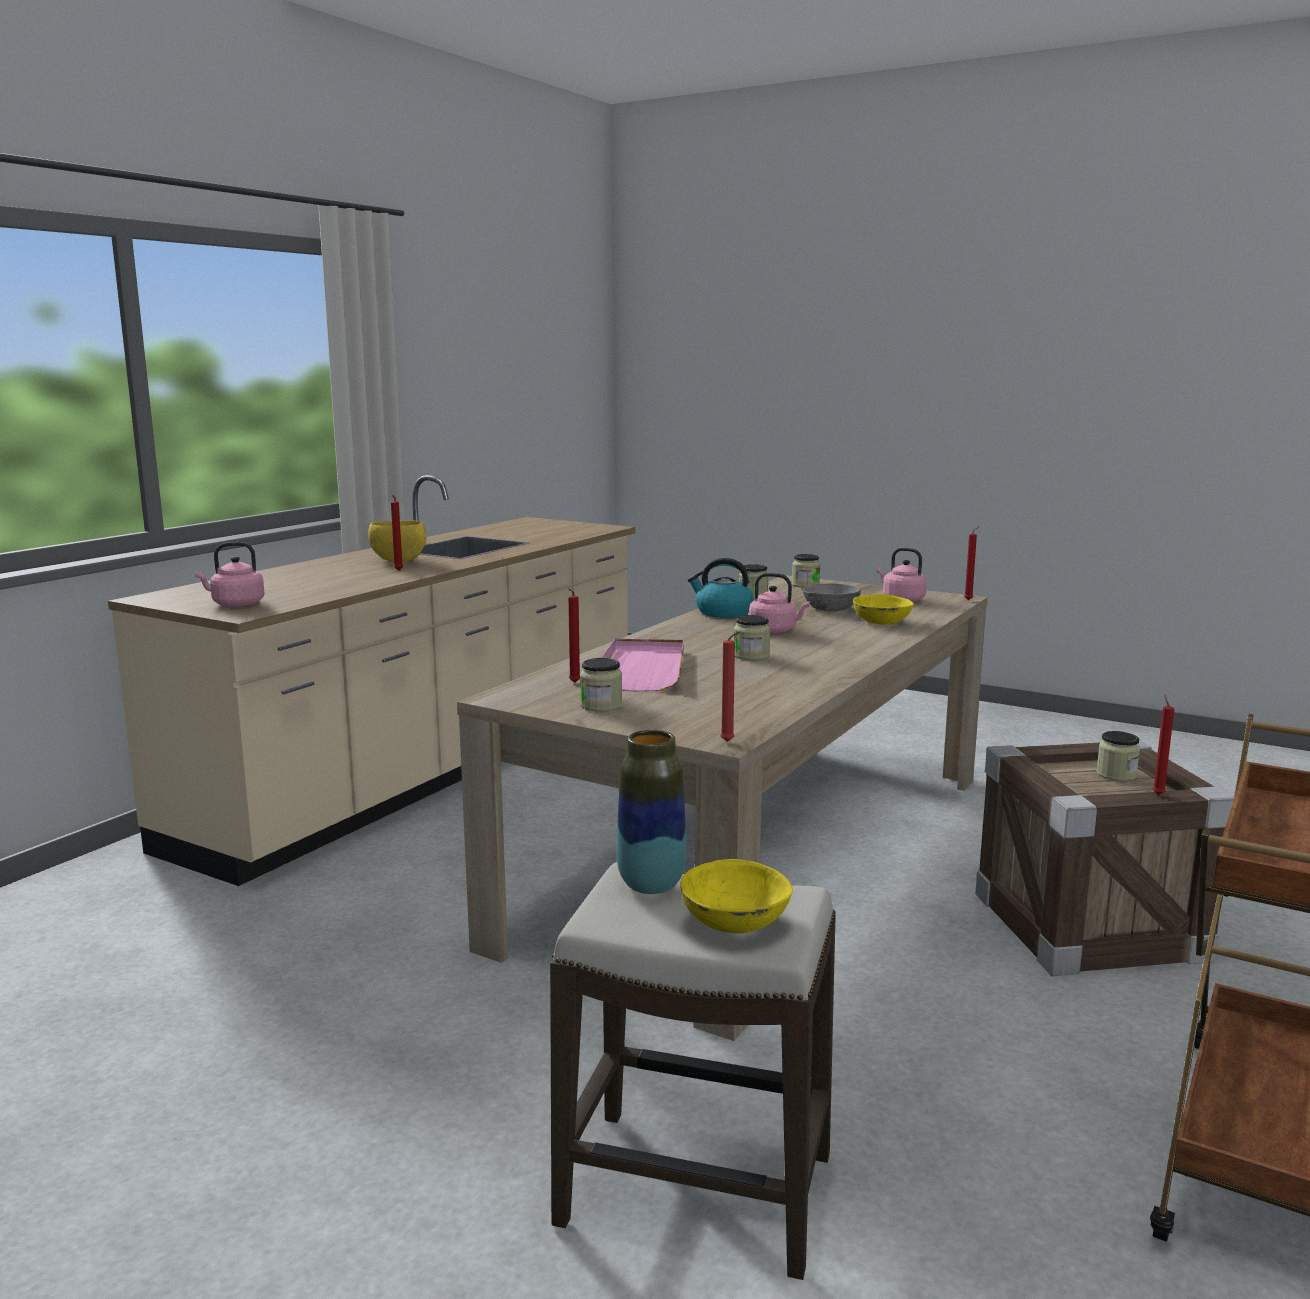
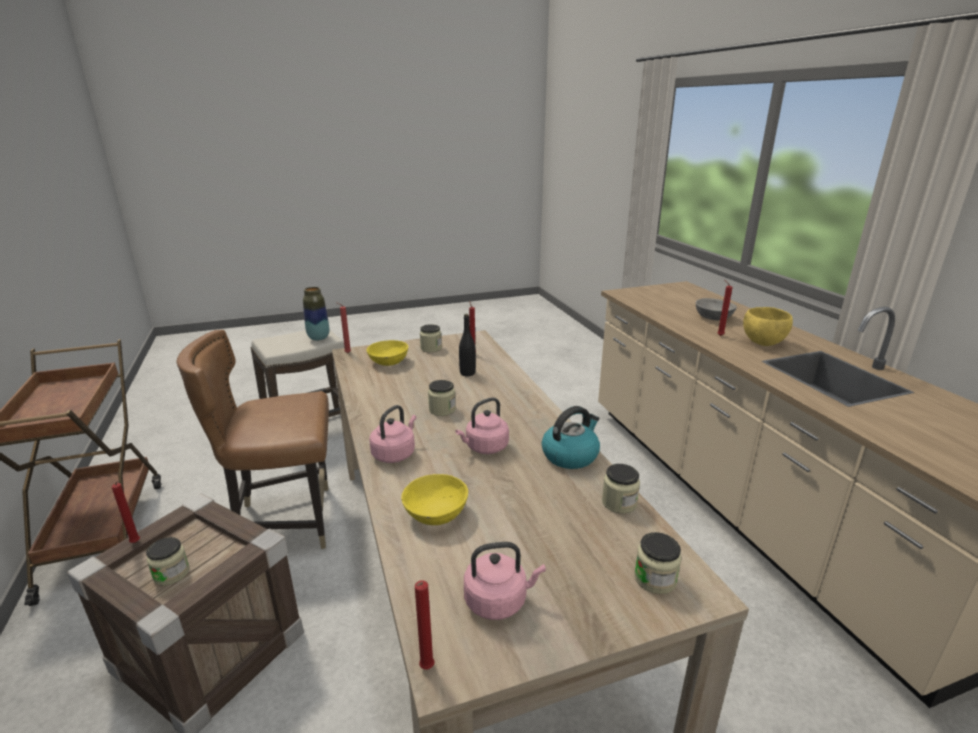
camera: 130 degrees right, 10 degrees up
(235, 604) = (647, 294): pink kettle -> pink kettle (395, 454)
(642, 669) = (467, 373): pink tray -> black bottle
(733, 921) = (282, 339): yellow bowl -> yellow bowl (389, 361)
(831, 609) = (515, 517): grey bowl -> grey bowl (712, 318)
(918, 1010) = (285, 521): none -> brown chair

